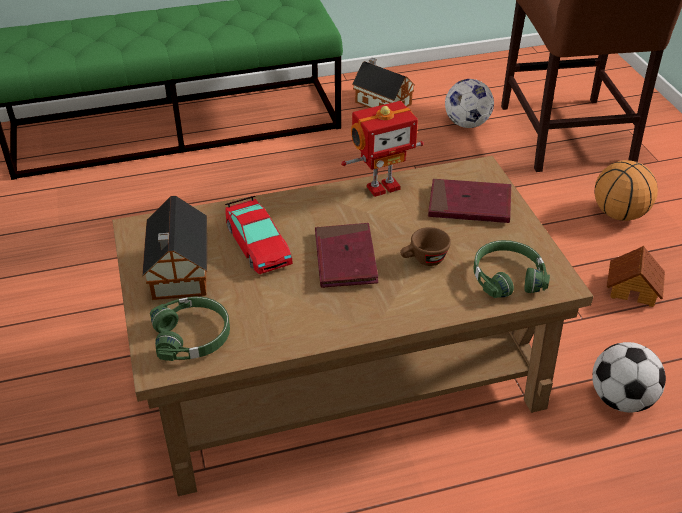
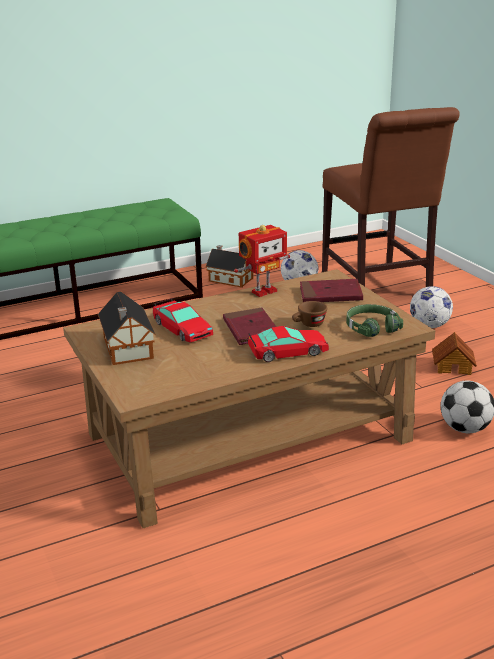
camera: 10 degrees left, 15 degrees down
(193, 336) = (152, 380): green headphones -> none
(381, 309) = (288, 352): none -> toy car
(620, 214) = (429, 326): basketball -> football

